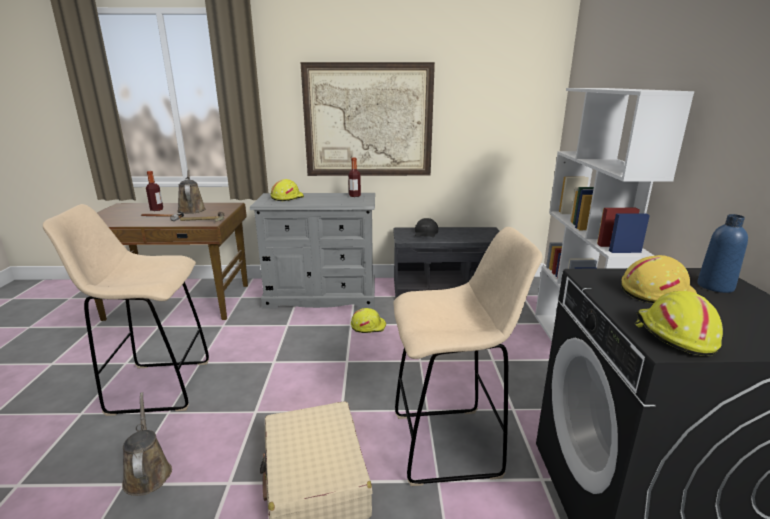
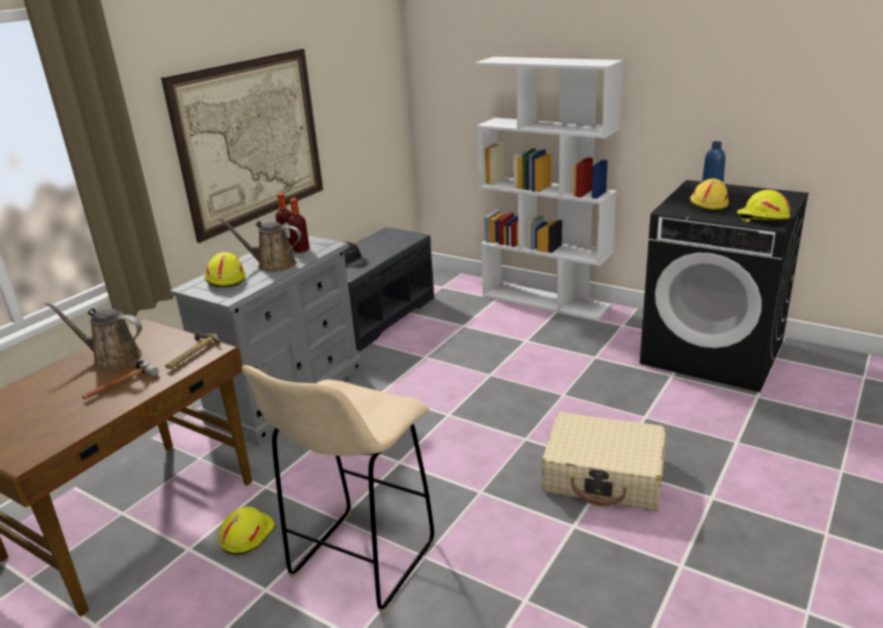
camera: 55 degrees left, 5 degrees up
(147, 473) = (520, 580): brown watering can -> brown watering can (273, 264)
(156, 209) = (57, 387): bottle -> bottle (301, 250)
(368, 326) = (397, 383): yellow hard hat -> yellow hard hat (247, 535)
(450, 444) = (612, 398): beige stool -> none

